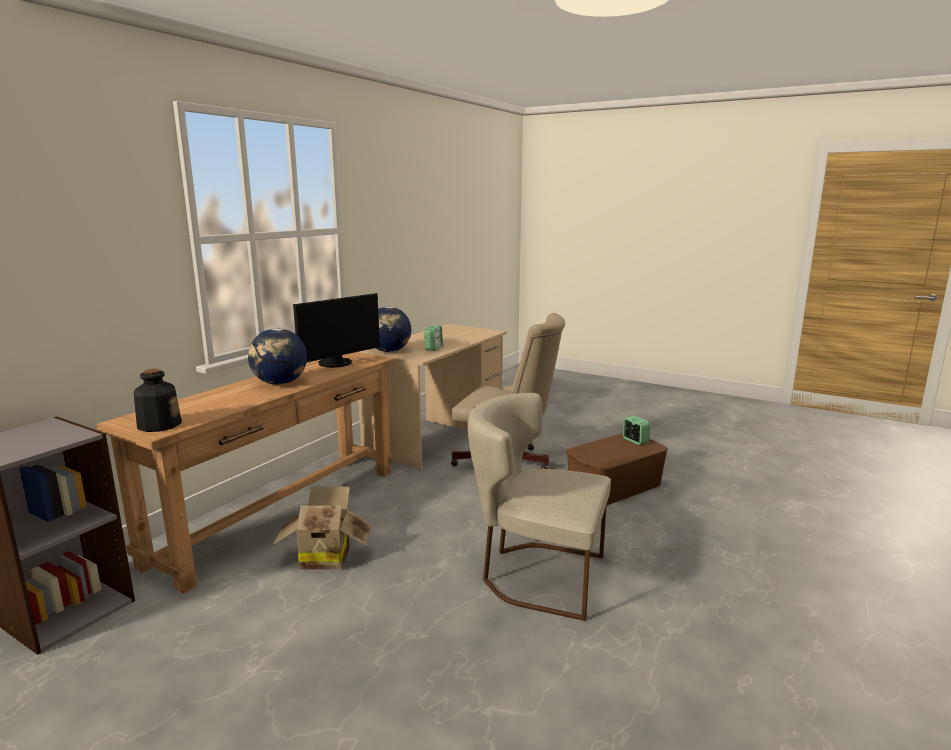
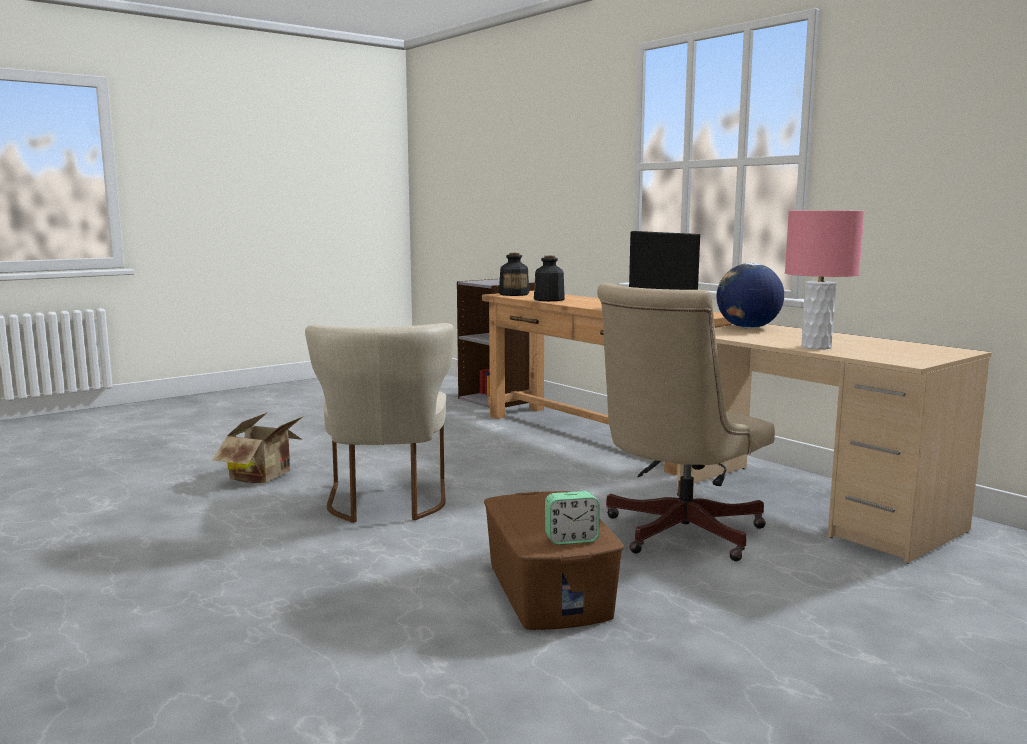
camera: 110 degrees right, 5 degrees down
(232, 403) = (549, 299): none -> bottle
(280, 383) = (600, 304): globe -> none
(325, 556) = (502, 445): cardboard box -> cardboard box (265, 476)
(433, 348) = (761, 338): alarm clock -> none
(460, 341) = (815, 347): none -> pink table lamp
(536, 575) = (386, 503): beige chair -> beige chair turned 135 degrees clockwise

